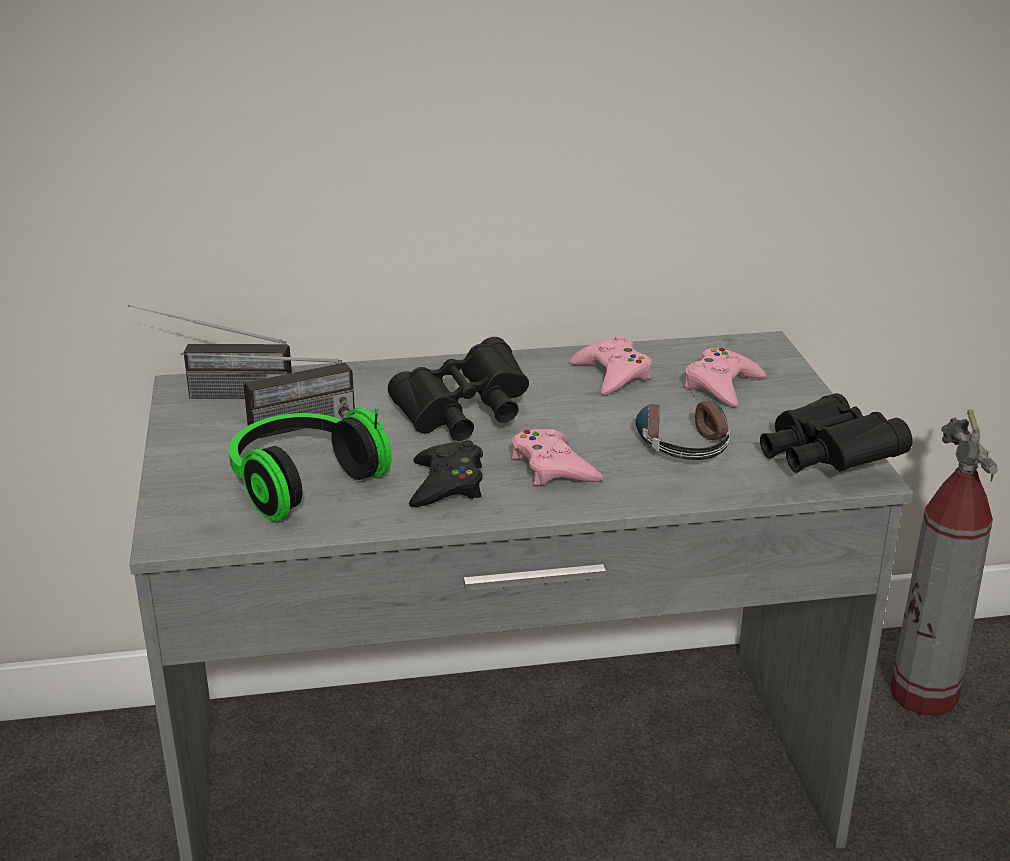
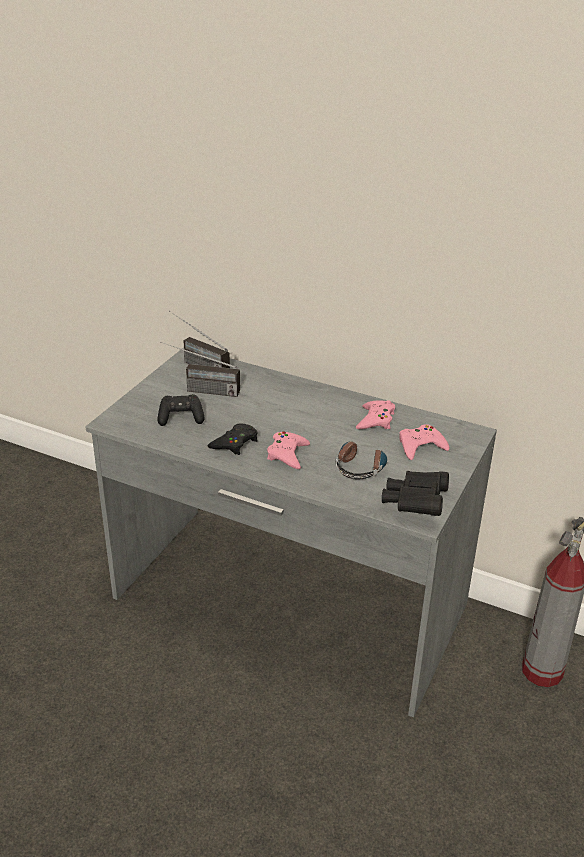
camera: 35 degrees right, 5 degrees up
(300, 482) = (181, 418): headphones -> black game controller
(463, 416) = (282, 414): black binoculars -> none

